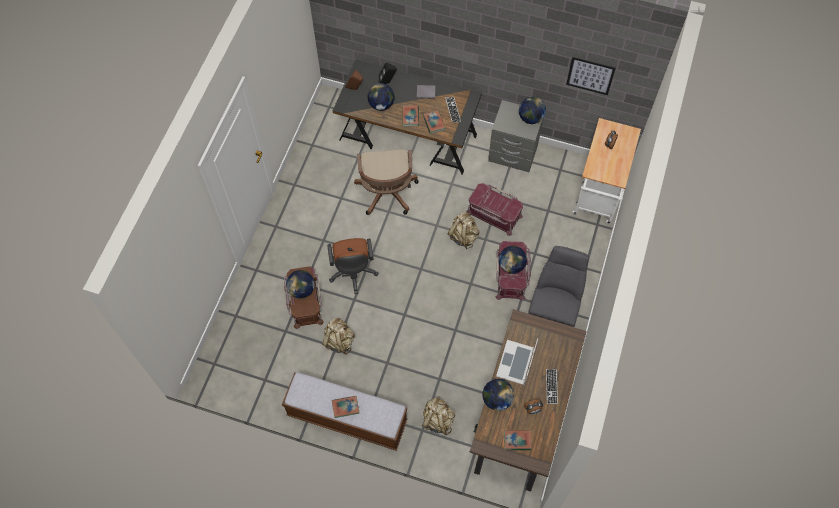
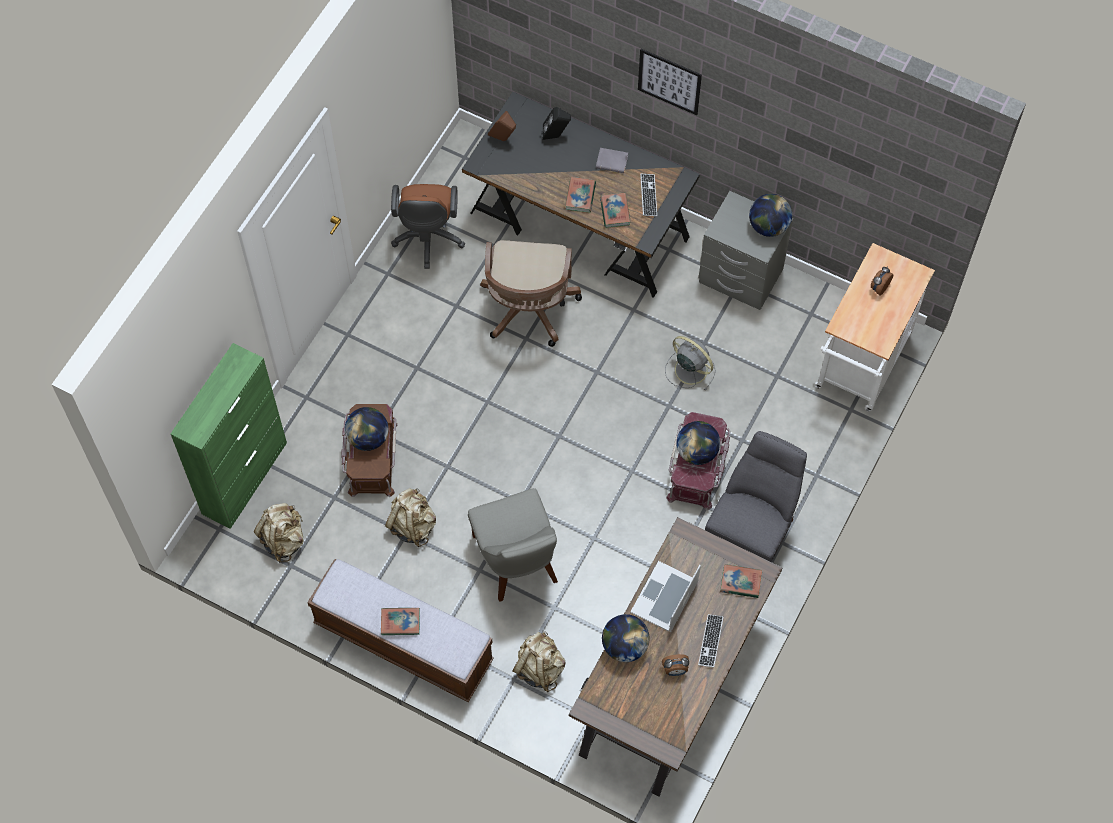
camera: 10 degrees right, 0 degrees up
(225, 328) = (245, 477): none -> green cabinet
(353, 273) = (453, 426): brown office chair -> brown office chair (428, 240)
(381, 105) = (539, 170): globe -> none
(410, 354) = (517, 562): none -> grey chair
(463, 236) = (635, 395): beige backpack -> beige backpack (283, 539)
(493, 215) = (689, 369): red storage box -> grey fan
(517, 440) = (642, 711): book -> book (740, 582)
(590, 75) = (860, 177): picture -> picture (669, 81)

